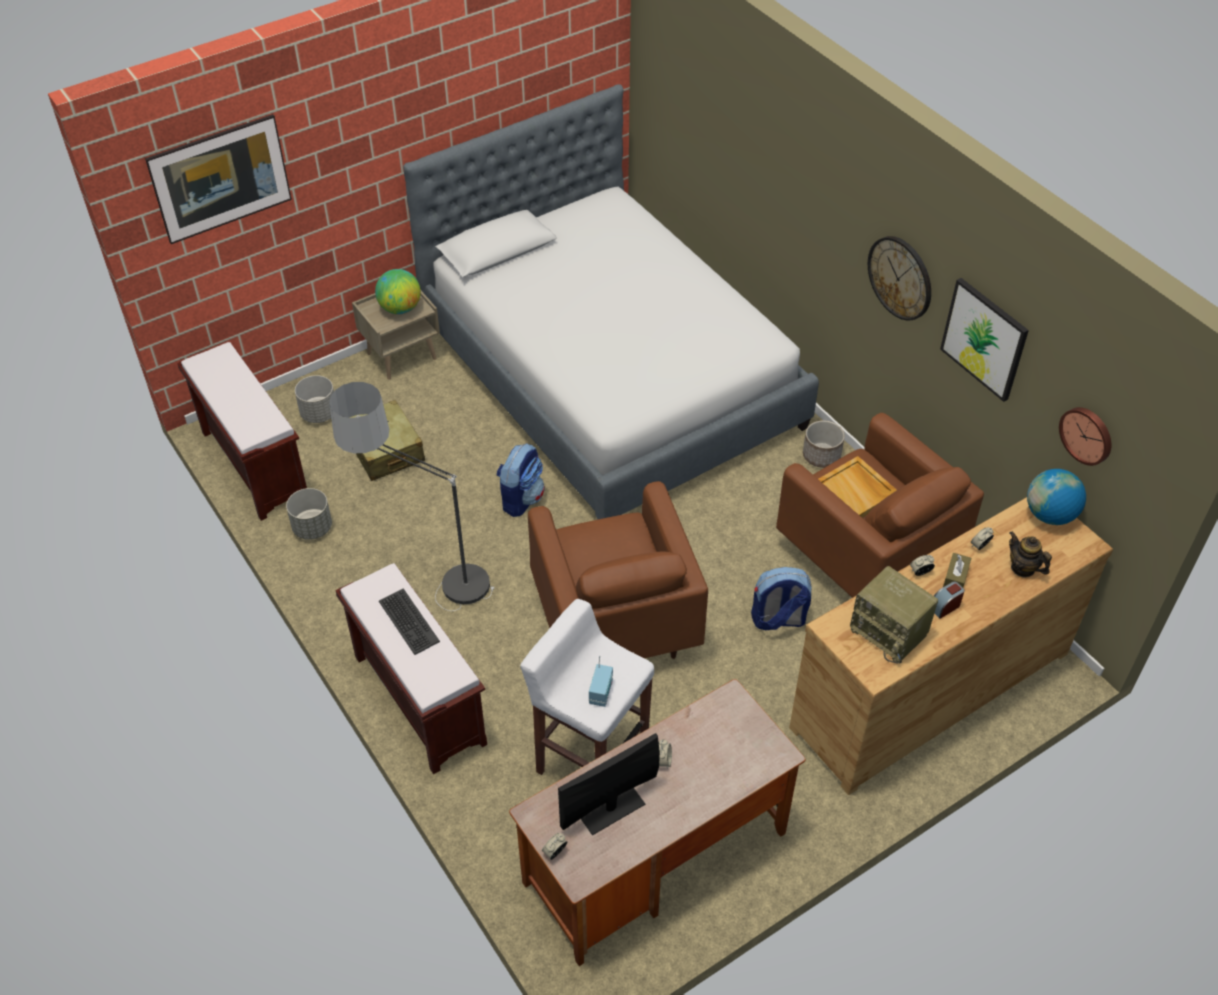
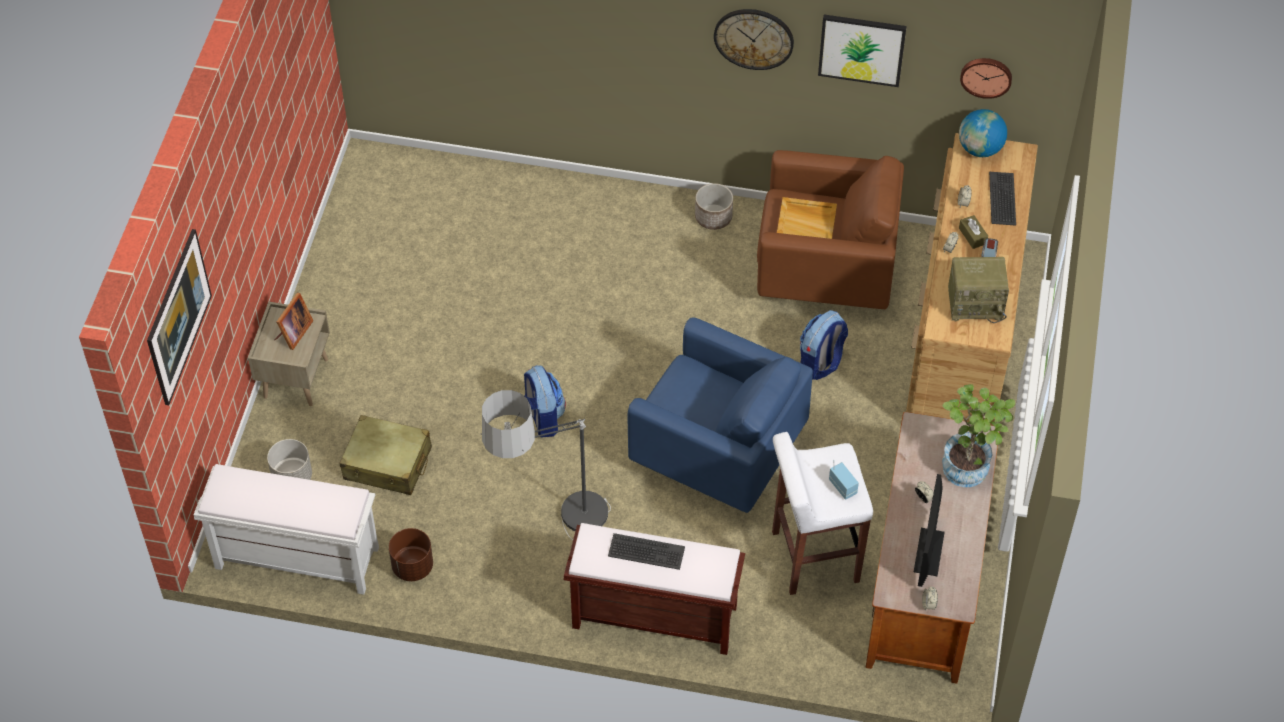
camera: 45 degrees left, 5 degrees up
(253, 464) = (295, 558): brown bench -> white bench
(312, 528) = (412, 566): grey planter -> brown planter
(400, 308) = (293, 333): globe -> picture frame
(610, 376) = (486, 269): bed -> none
(614, 620) = (716, 453): brown armchair -> blue armchair
(739, 767) = (969, 464): none -> potted plant
(1023, 568) = (1003, 199): teapot -> keyboard

